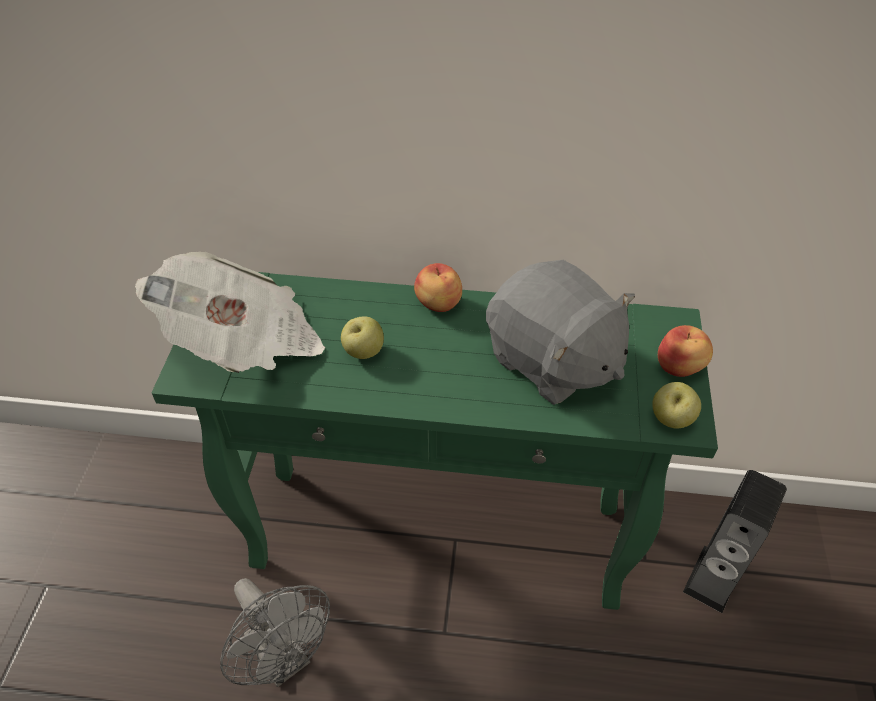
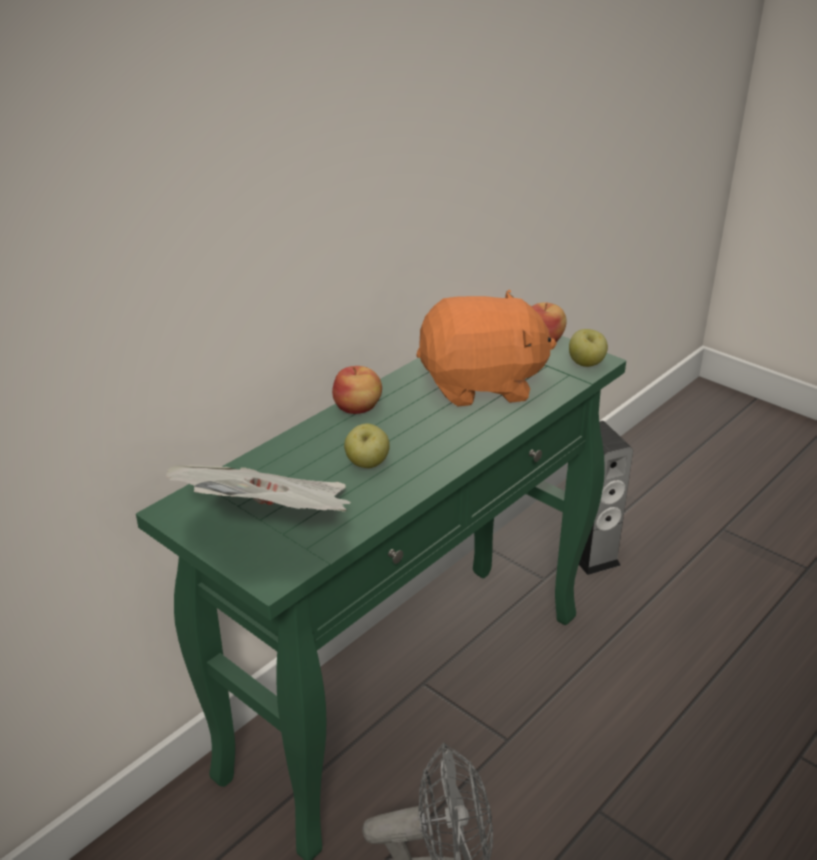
camera: 55 degrees left, 15 degrees down
(552, 361) = (481, 385): grey plush toy -> orange plush toy

